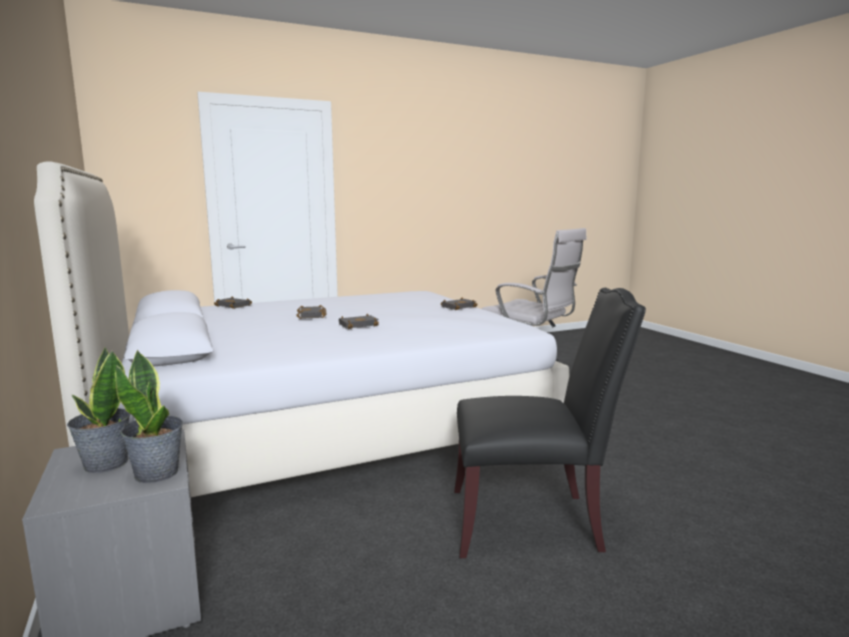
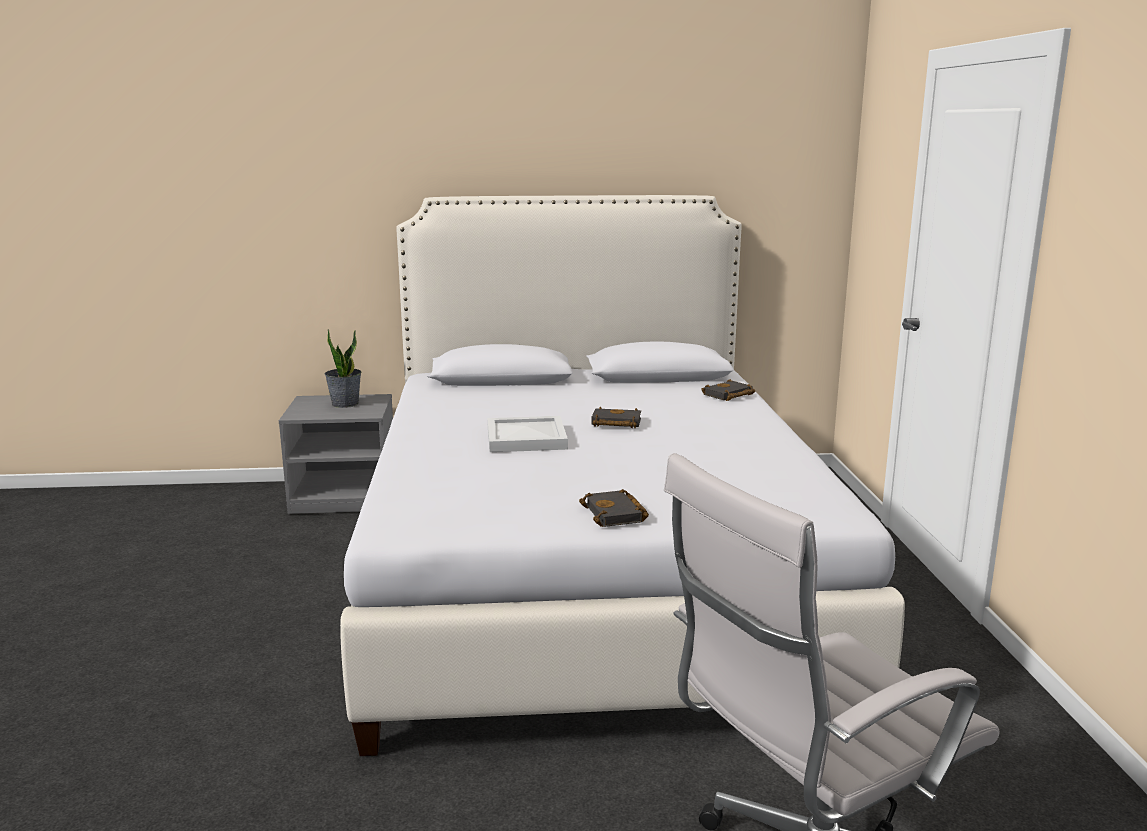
camera: 110 degrees right, 5 degrees up
(157, 473) = (310, 414): potted plant -> none
(359, 325) = (527, 438): black book -> white tray
(531, 521) = (221, 661): black chair -> none

